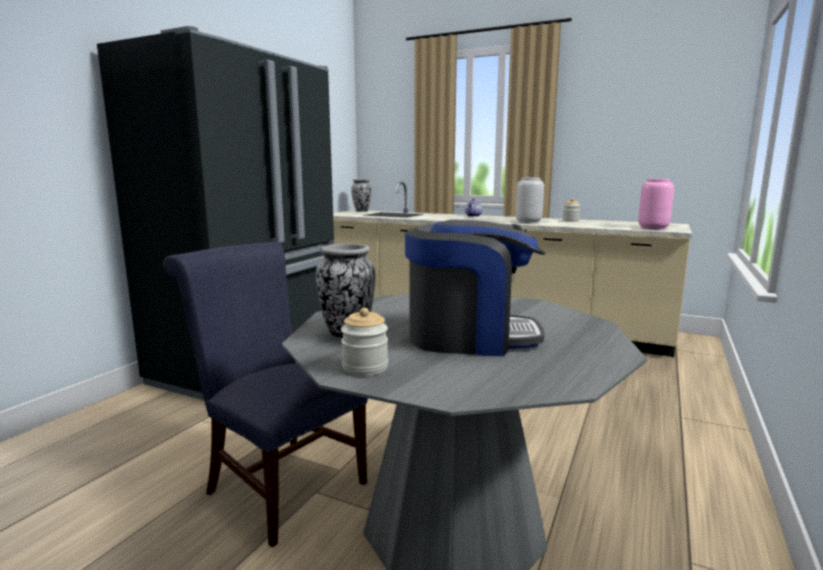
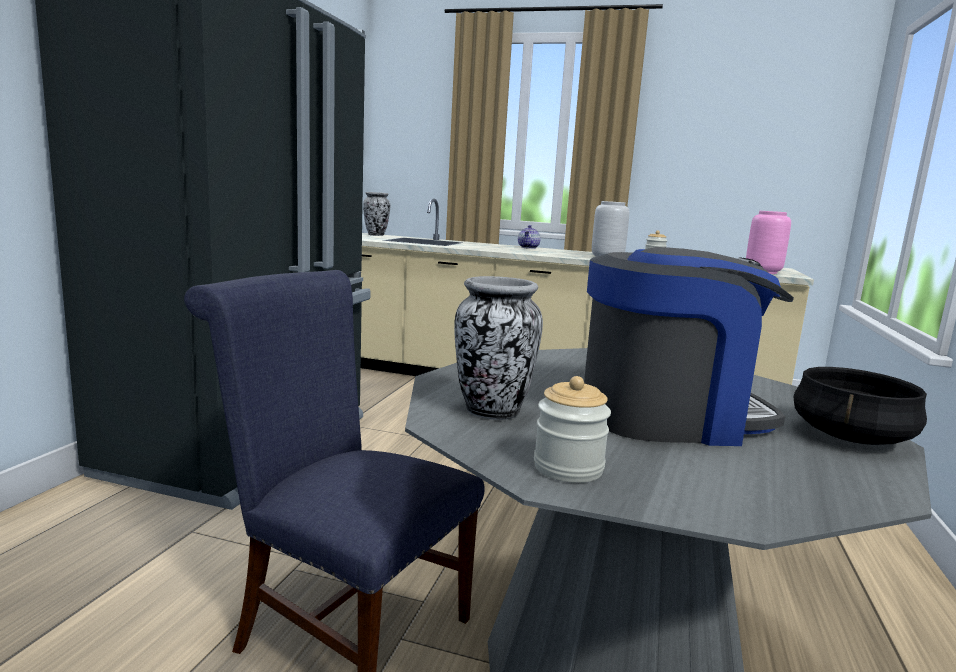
camera: 10 degrees left, 0 degrees up
(595, 351) = (849, 436): none -> black cooking pot

